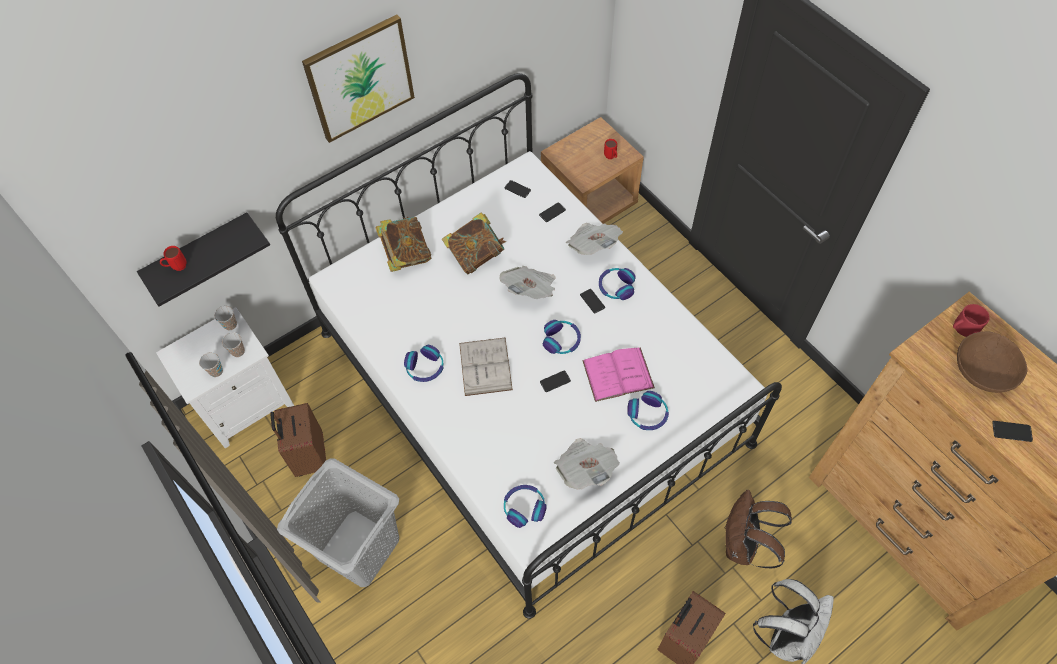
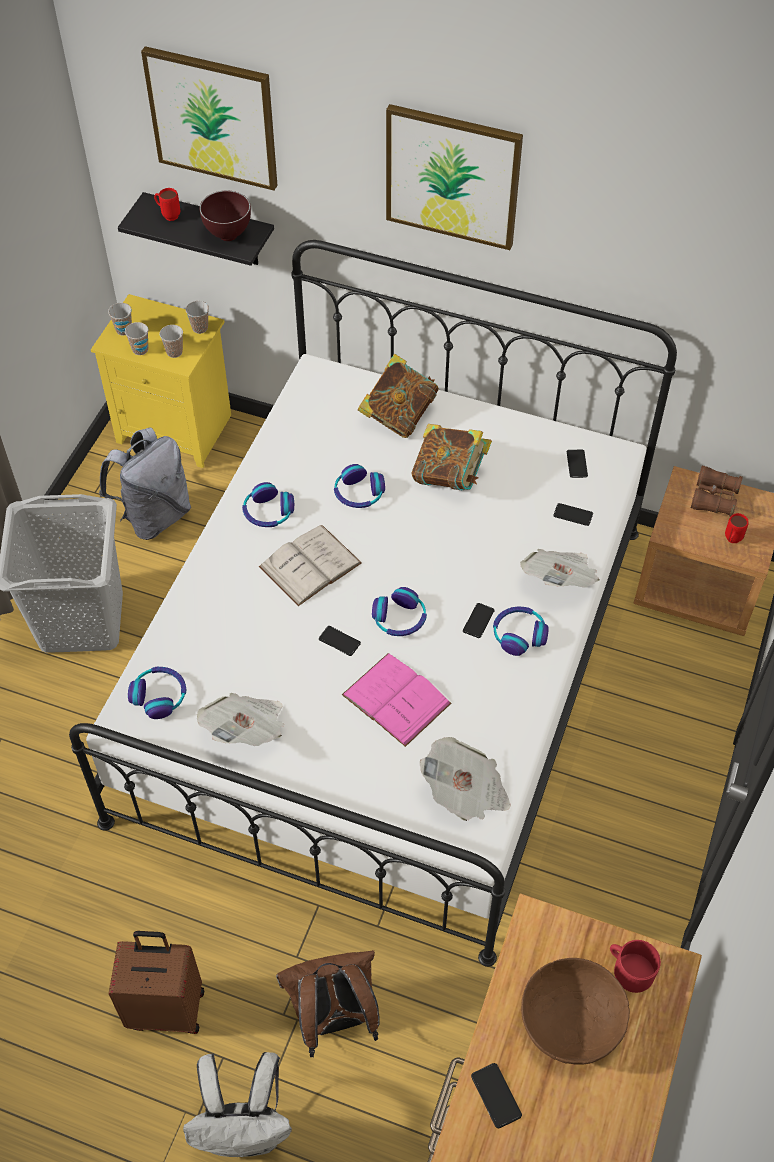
camera: 55 degrees right, 5 degrees down
(172, 172) = (213, 117): none -> picture
(188, 372) = (124, 330): none -> cup
(232, 242) = (228, 235): none -> brown bowl
(247, 403) = (177, 428): white nightstand -> yellow nightstand
(309, 456) = (154, 516): brown suitcase -> grey backpack
(530, 290) = (444, 552): newspaper -> newspaper (465, 792)
(577, 147) = (714, 498): none -> brown binoculars
(647, 414) = (363, 758): headphones -> headphones (359, 493)

